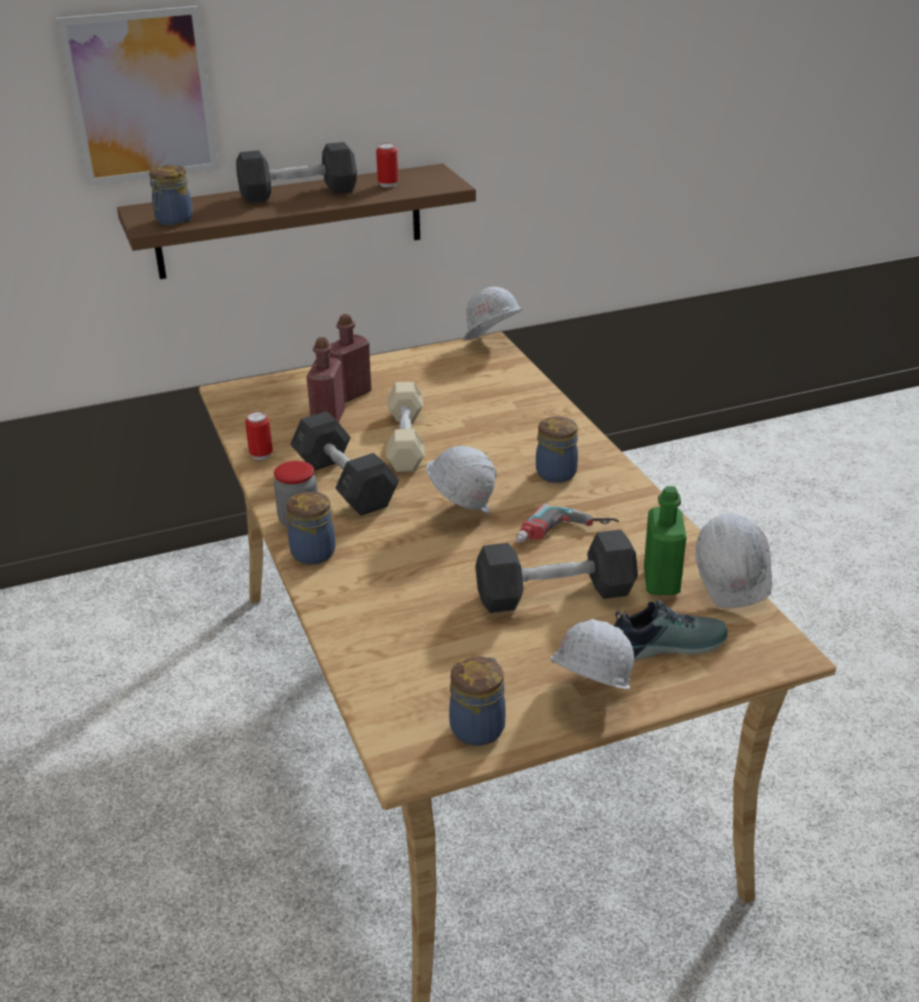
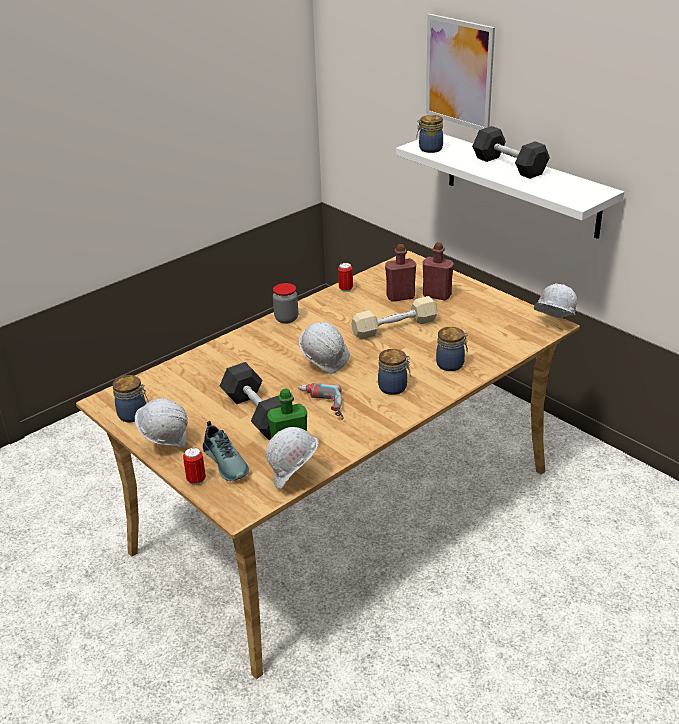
camera: 70 degrees right, 0 degrees up
(290, 221) = (521, 184): brown shelf -> white shelf
(314, 552) = (260, 331): jar -> jar (451, 364)
(344, 483) = (333, 321): grey dumbbell -> none
(388, 184) = (556, 185): can -> can (196, 480)

